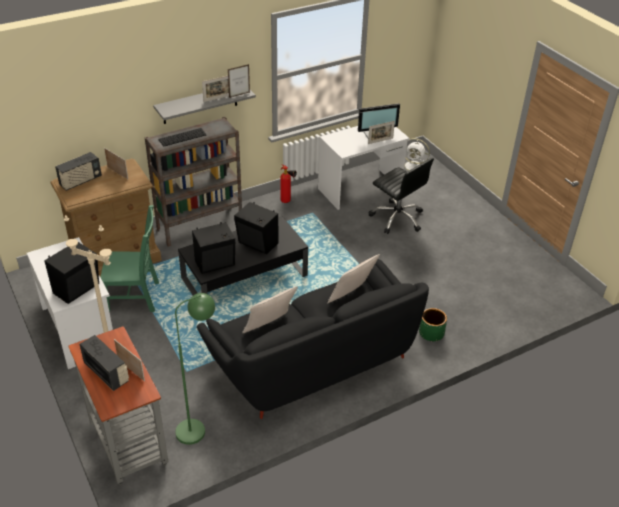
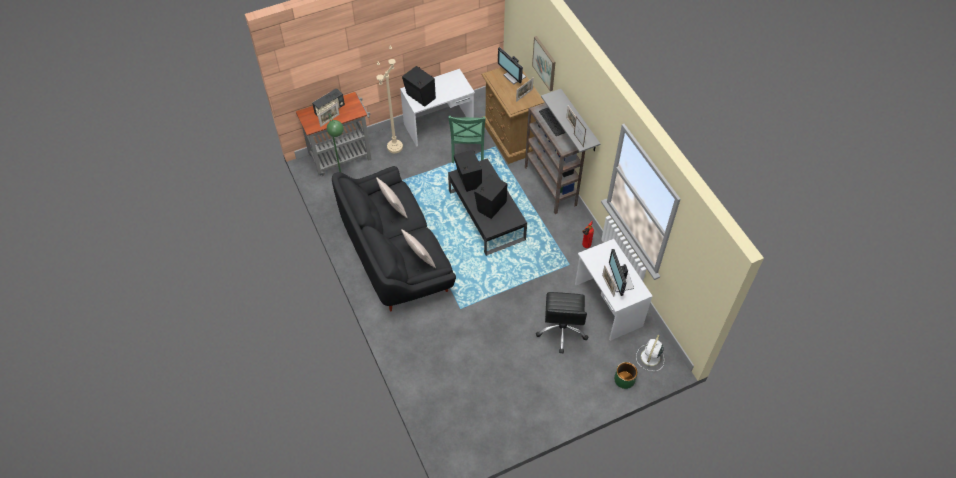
camera: 95 degrees right, 15 degrees up
(80, 181) = (514, 76): radio -> monitor
(109, 112) = (544, 63): none -> picture
(397, 218) = (562, 330): black office chair -> black office chair turned 45 degrees counterclockwise
(431, 333) = (414, 334): green planter -> green planter (624, 379)

